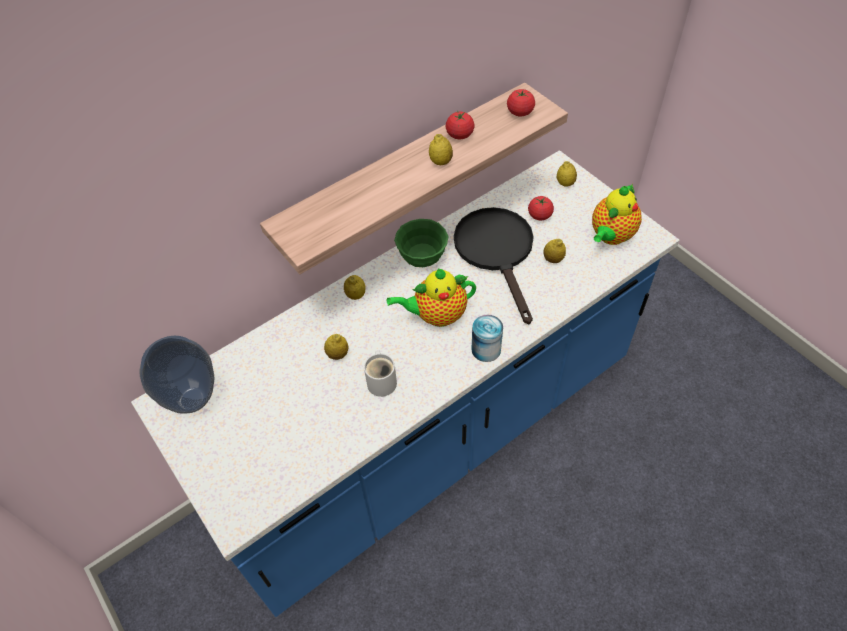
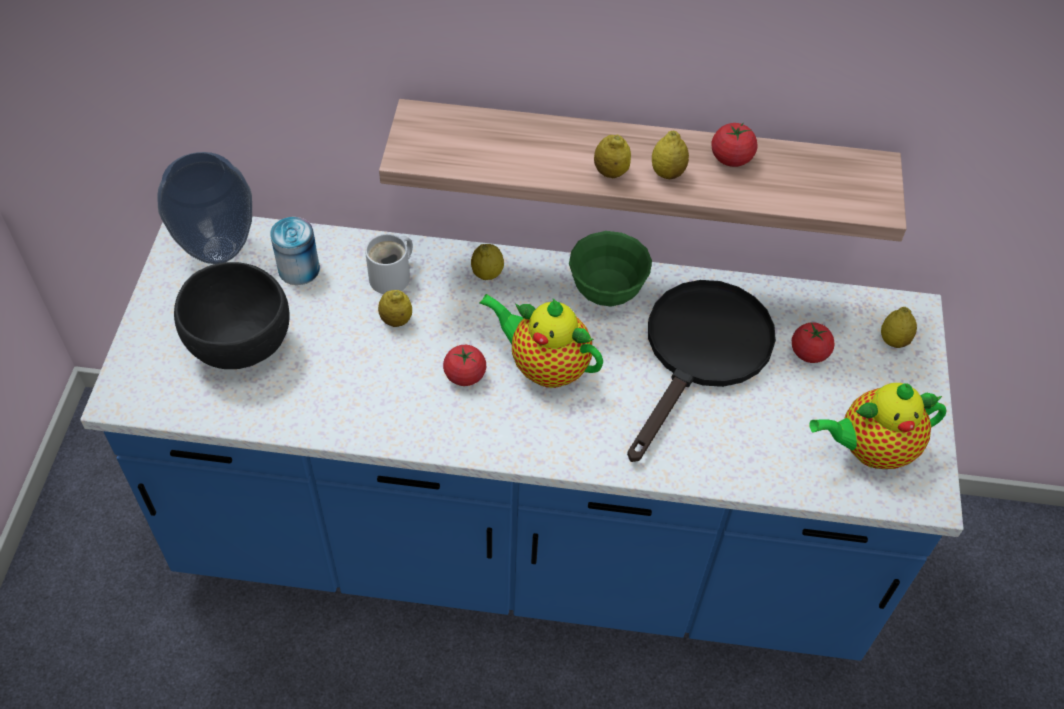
camera: 40 degrees right, 0 degrees up
(269, 437) = (240, 346): none -> black bowl
(382, 380) = (406, 385): white mug -> white mug (393, 277)
(486, 349) = (552, 448): can -> can (299, 269)
(520, 112) = (842, 184): tomato -> tomato (465, 375)
(553, 259) = (759, 416): lemon -> lemon (610, 172)

